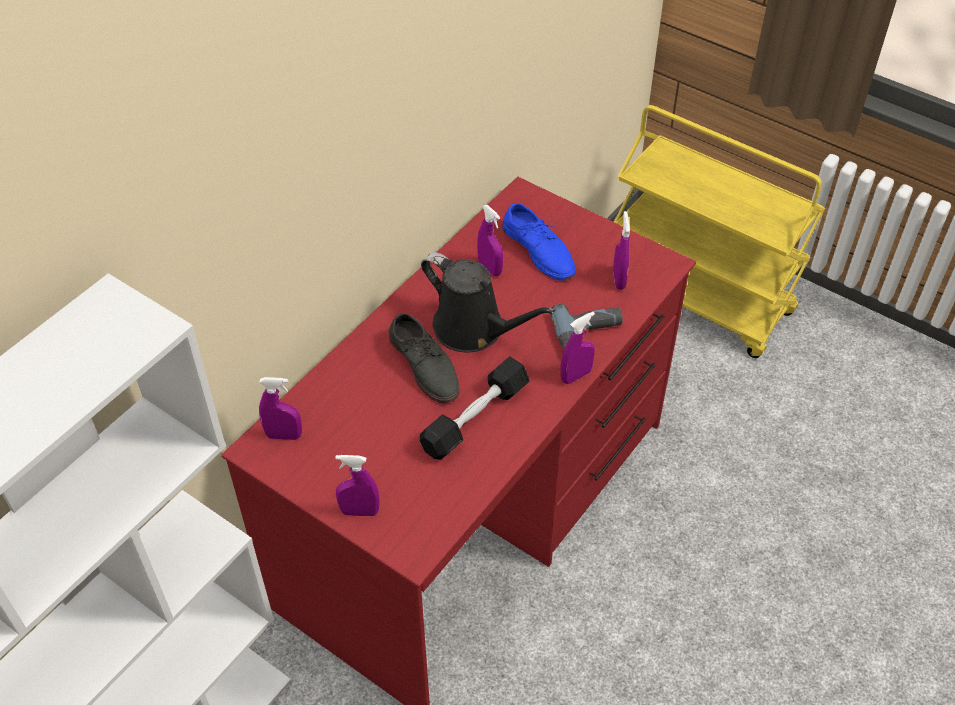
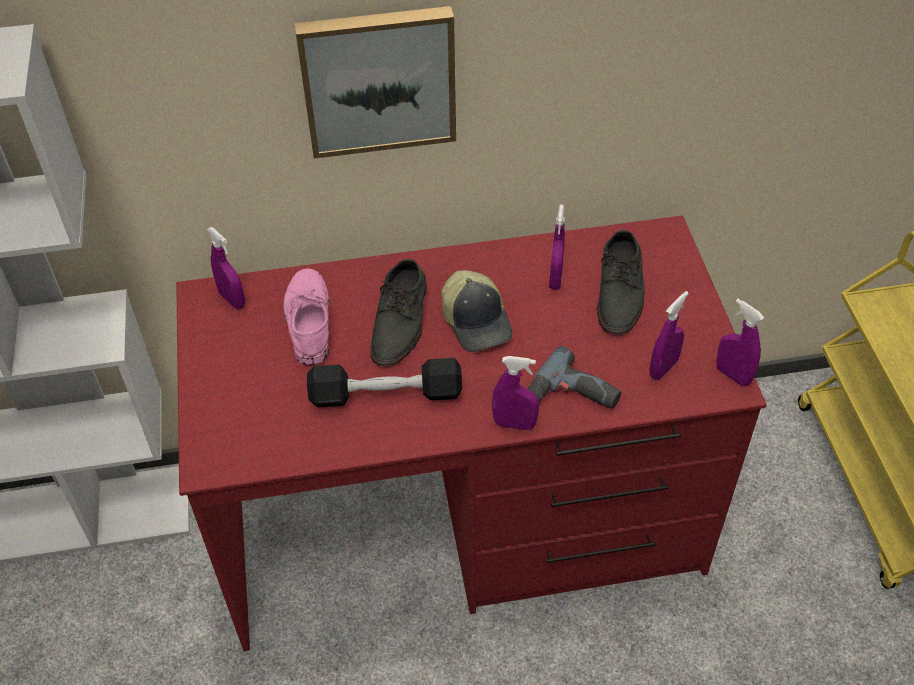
camera: 45 degrees right, 0 degrees up
(334, 178) = (378, 79): none -> picture
(359, 409) = (308, 320): none -> pink shoe
(359, 511) = (210, 399): purple spray bottle -> purple spray bottle (732, 375)
(474, 329) = (477, 321): black watering can -> cap
(539, 250) = (620, 292): blue shoe -> grey shoe

